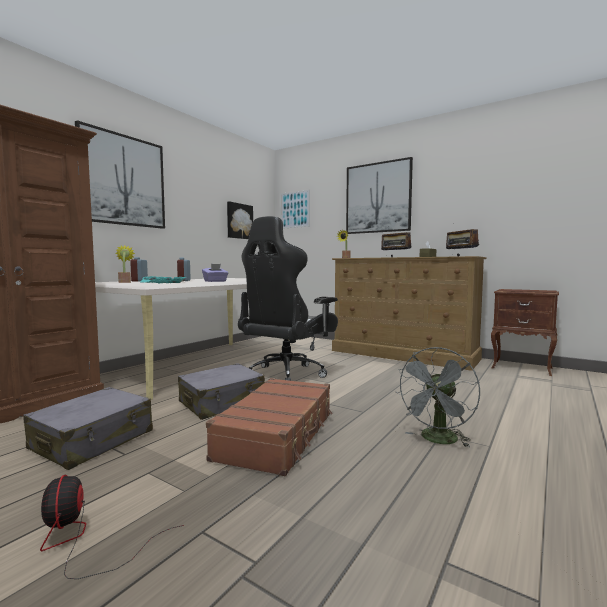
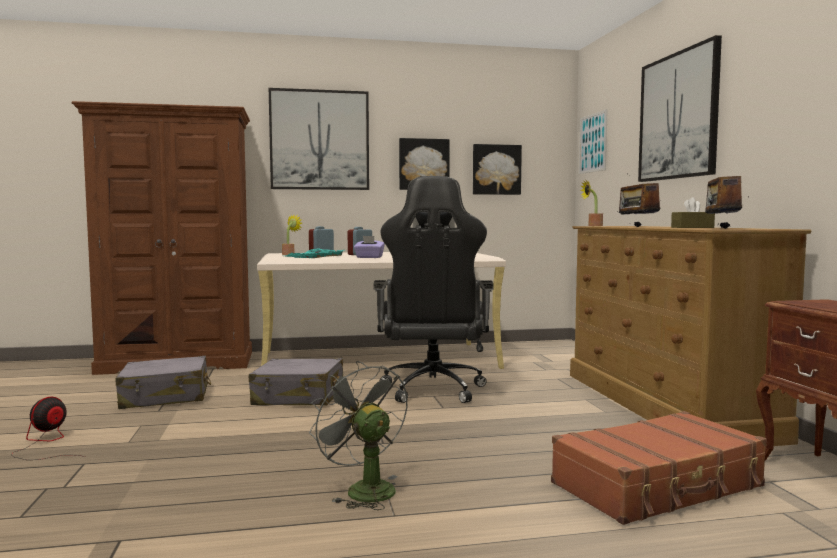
camera: 45 degrees right, 0 degrees up
(198, 212) = (423, 164): none -> picture
(278, 435) = (262, 434): brown suitcase -> brown suitcase (658, 486)
(288, 373) = (432, 388): black office chair -> black office chair turned 75 degrees counterclockwise
(438, 440) = (363, 489): grey fan -> grey fan turned 60 degrees clockwise

